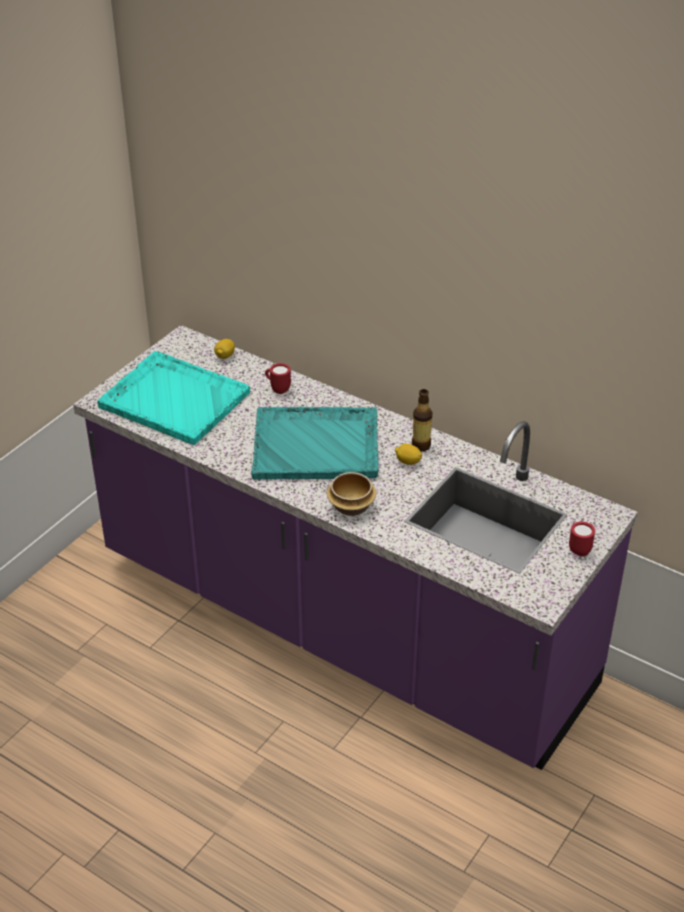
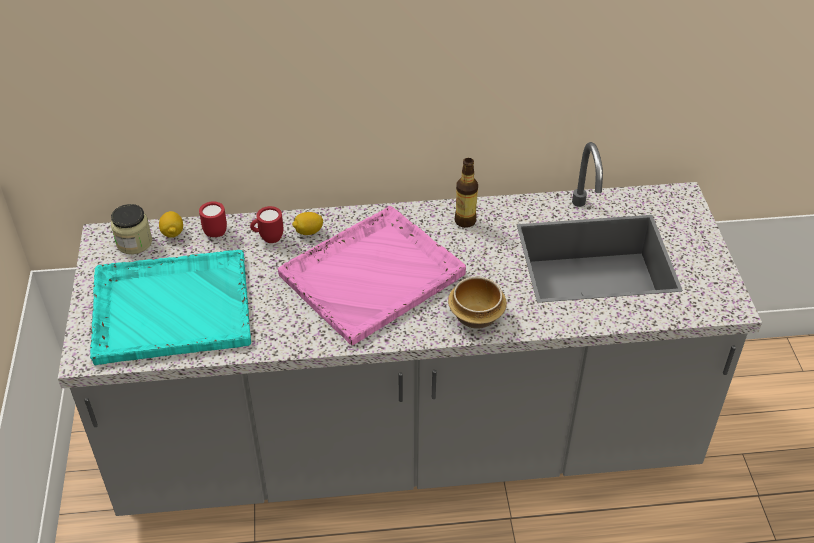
camera: 40 degrees left, 5 degrees up
(196, 350) = (134, 242): none -> jar
(317, 446) = (374, 274): turquoise tray -> pink tray
(342, 623) = (407, 442): purple counter -> grey counter
(408, 462) = (472, 243): lemon -> lemon (308, 232)
(581, 549) = (699, 239): red mug -> red mug (216, 230)

